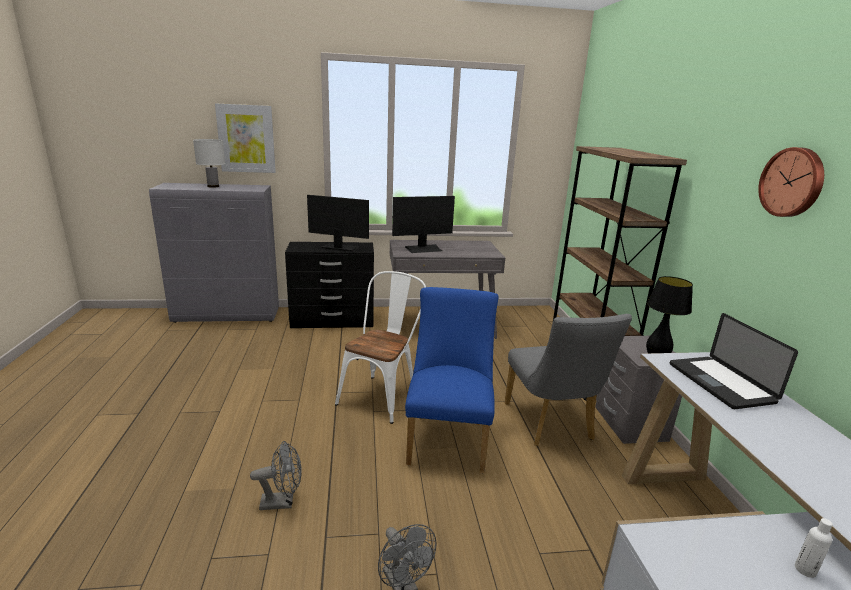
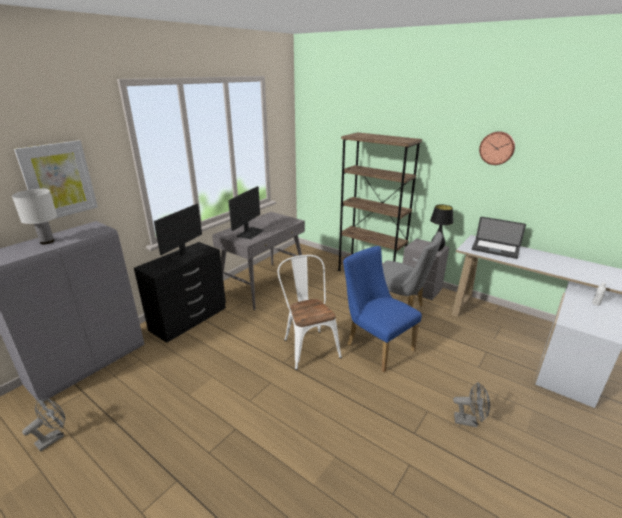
camera: 45 degrees left, 5 degrees up
(282, 502) = (369, 438): grey fan -> grey fan (54, 437)
(340, 247) = (187, 255): monitor -> monitor turned 150 degrees clockwise

